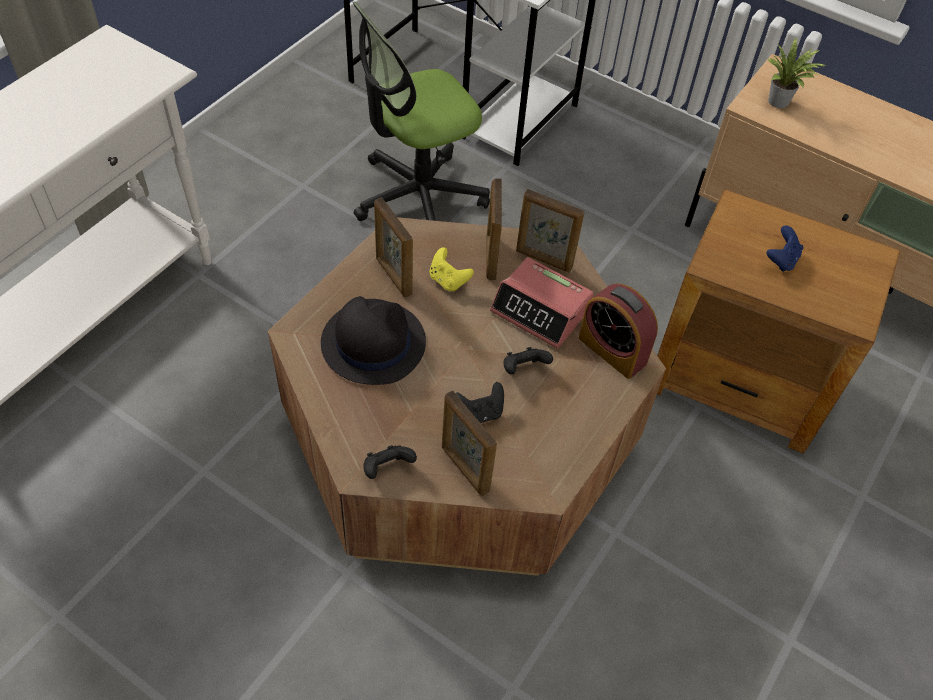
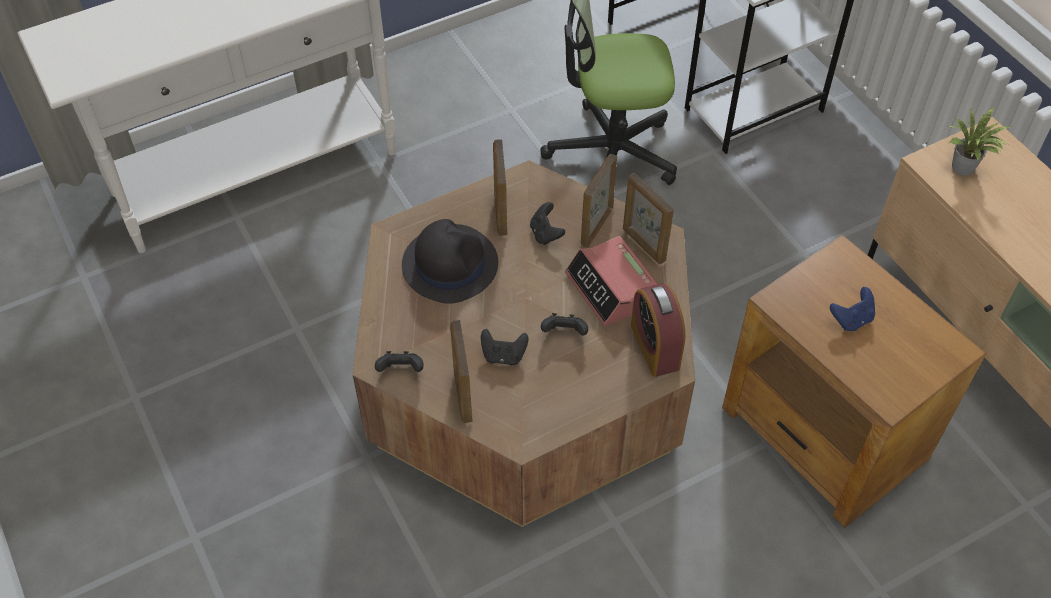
camera: 30 degrees right, 0 degrees up
(448, 280) = (546, 234): yellow game controller -> black game controller

